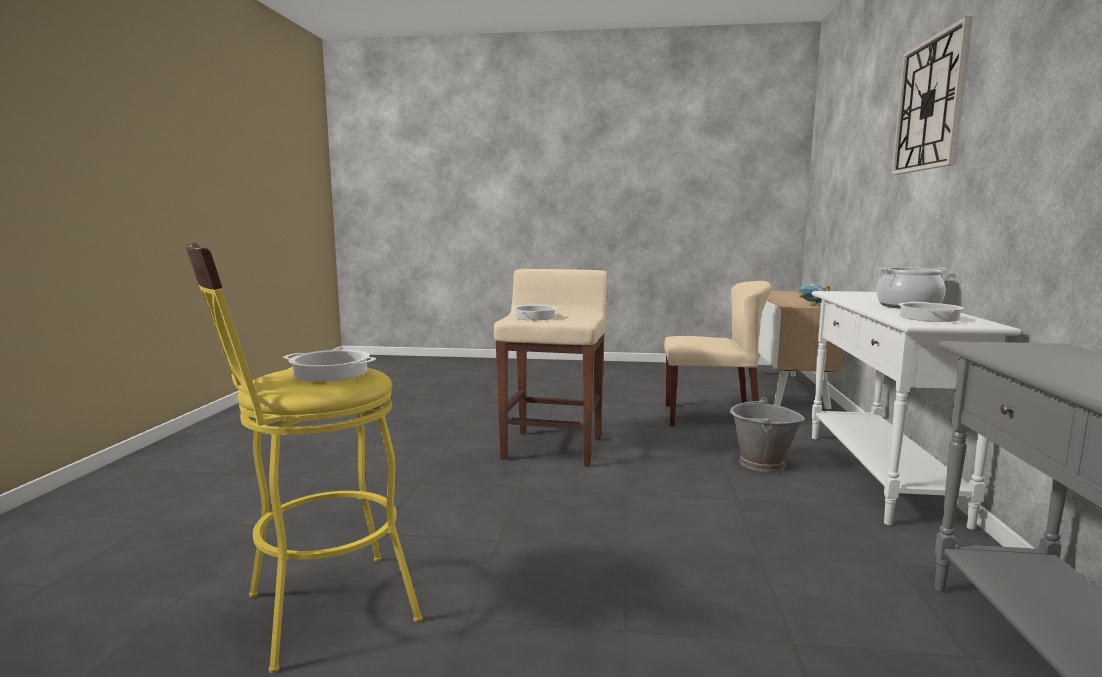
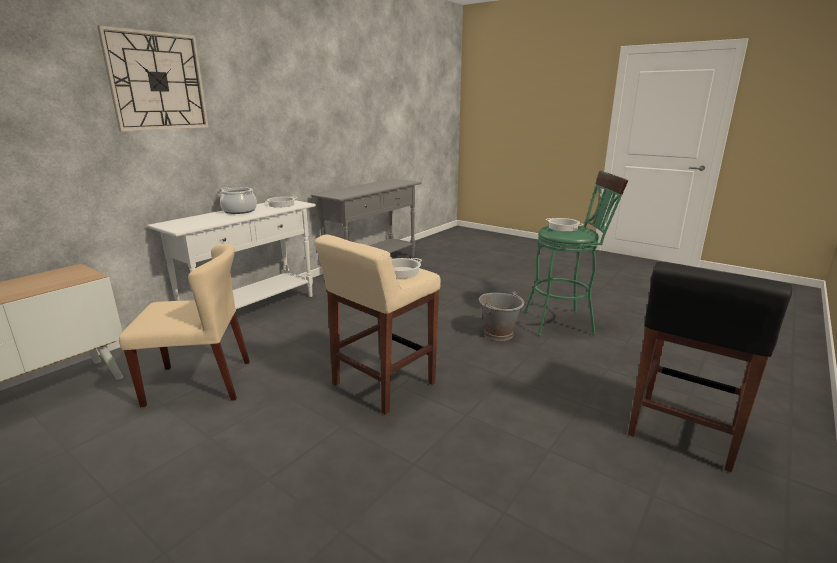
camera: 150 degrees left, 10 degrees up
(211, 479) = (683, 431): none -> black stool
(316, 612) = (564, 322): yellow stool -> green stool
(710, 416) = (200, 382): beige chair -> beige chair turned 135 degrees clockwise
(761, 464) = (284, 331): grey bucket -> grey bucket (498, 334)
(812, 306) = (79, 272): bowl -> none

